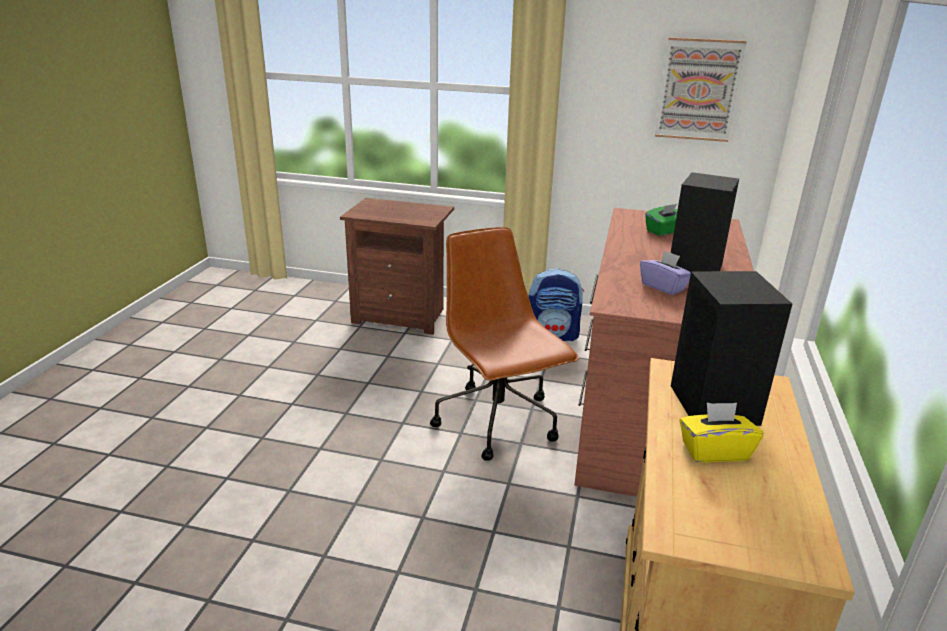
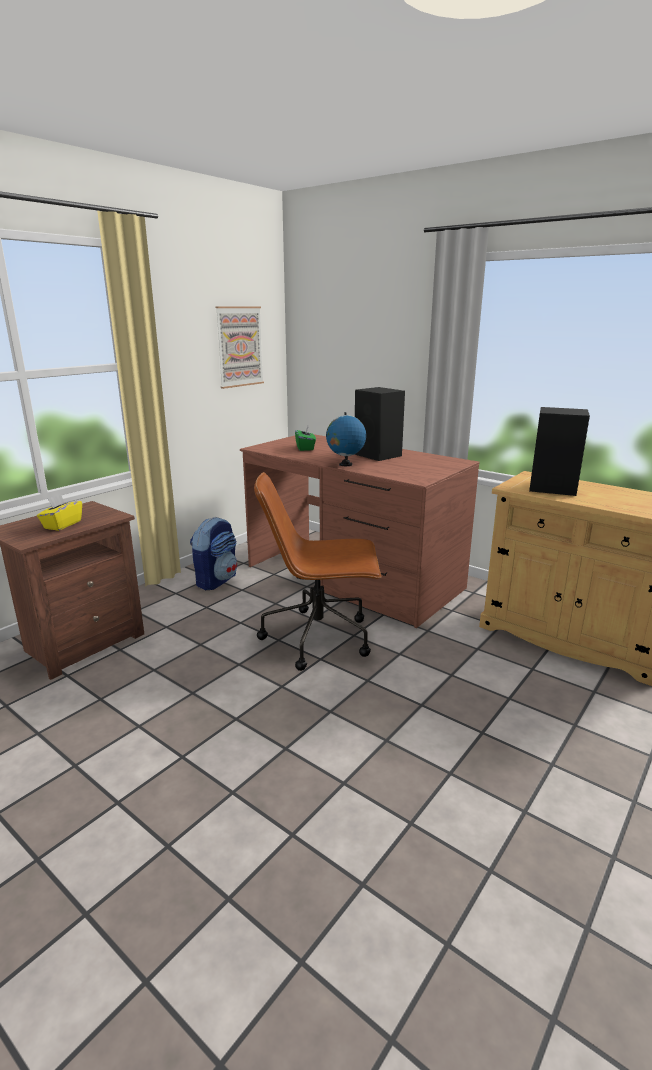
camera: 65 degrees left, 5 degrees down
(622, 260) = (345, 464): none -> globe
(663, 287) = (399, 465): purple tissue box -> none
(714, 451) = (601, 497): yellow tissue box -> yellow tissue box (62, 525)

